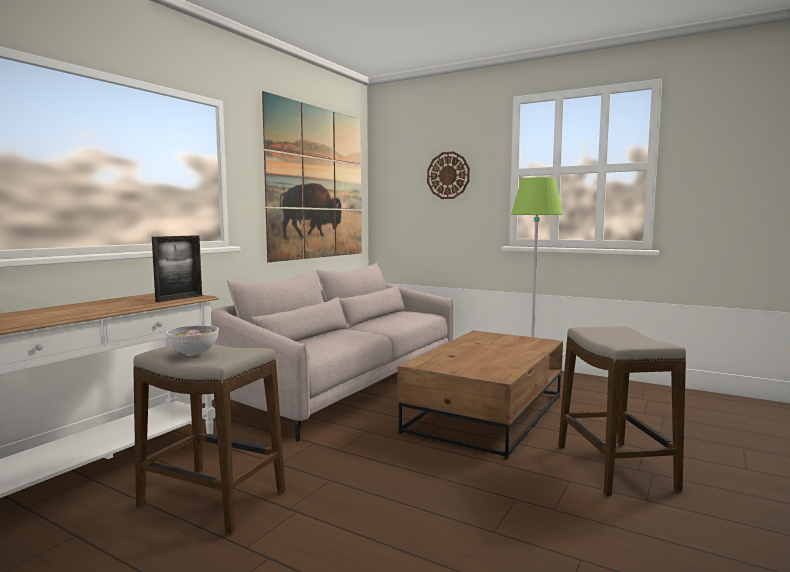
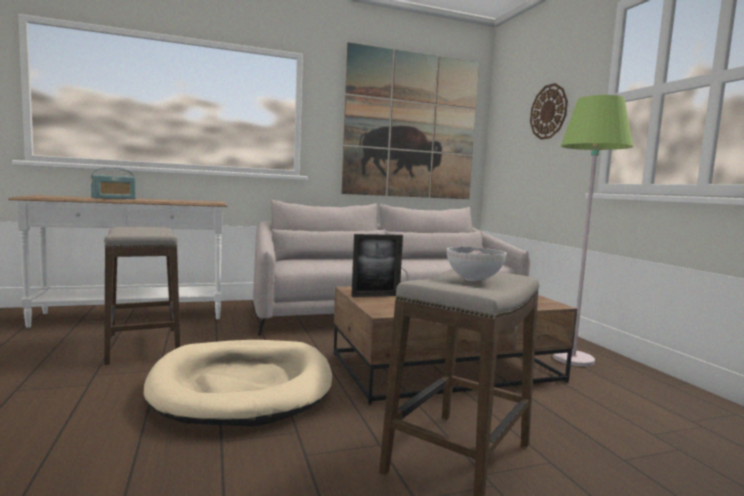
camera: 40 degrees right, 0 degrees up
(56, 311) = (114, 198): none -> radio
(179, 298) = (198, 202): picture frame -> picture frame (375, 295)
(194, 354) = (131, 231): bowl -> bowl (474, 279)
(403, 488) = (243, 386): none -> beige dog bed

